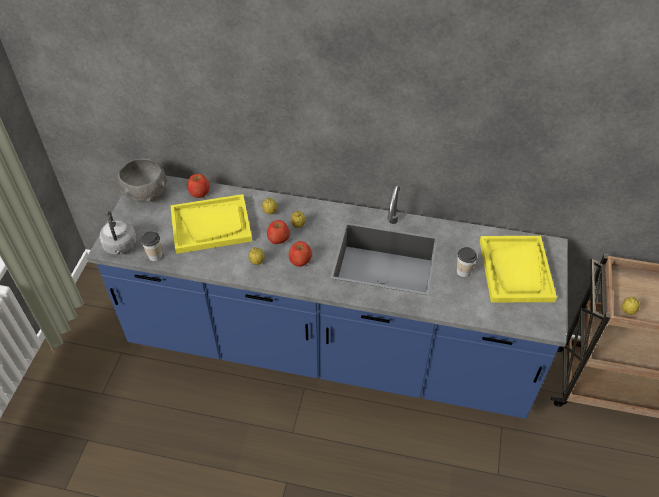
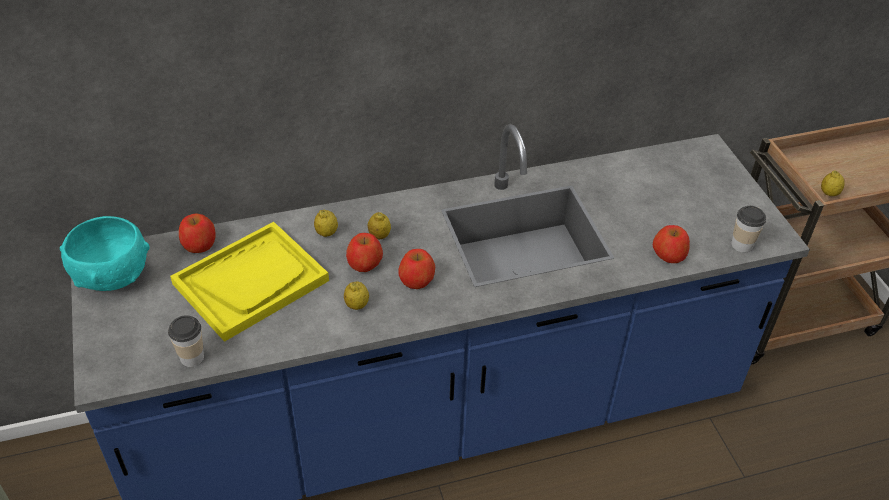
camera: 30 degrees left, 5 degrees down
(121, 246) = (124, 366): grey kettle -> none
(145, 193) = (112, 276): grey bowl -> turquoise bowl
(463, 271) = (634, 214): cup -> cup (741, 245)
(465, 307) = (668, 254): none -> apple
(516, 270) = (692, 189): yellow tray -> none

